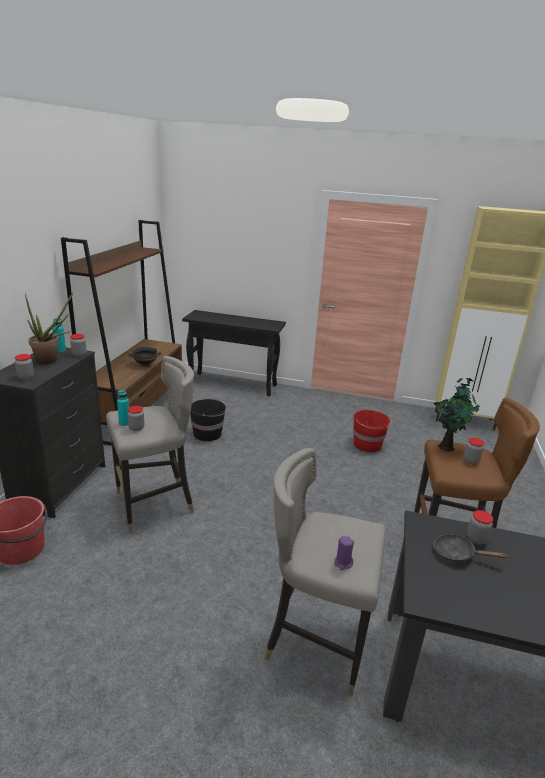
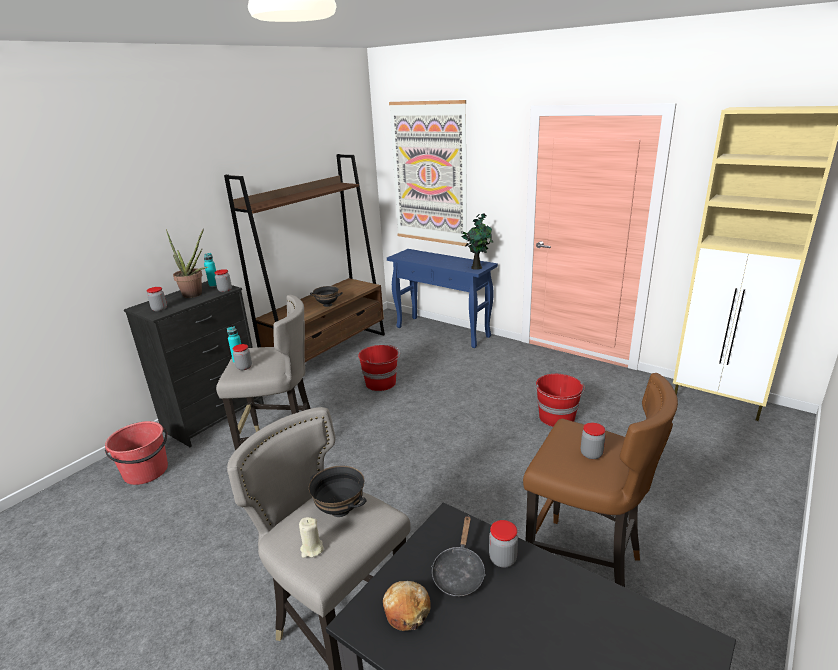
camera: 25 degrees right, 0 degrees up
(208, 434) = (381, 383): black bucket -> red bucket
(220, 242) = (429, 174): none -> picture
(233, 384) = (443, 332): black console table -> blue console table
(337, 530) = (341, 509): none -> black bowl
(343, 563) = (312, 549): purple candle -> beige candle
(446, 446) = (573, 430): potted plant -> potted plant (477, 267)
(447, 586) = (406, 610): none -> bread
(457, 554) = (459, 572): black frying pan -> black frying pan turned 120 degrees counterclockwise

